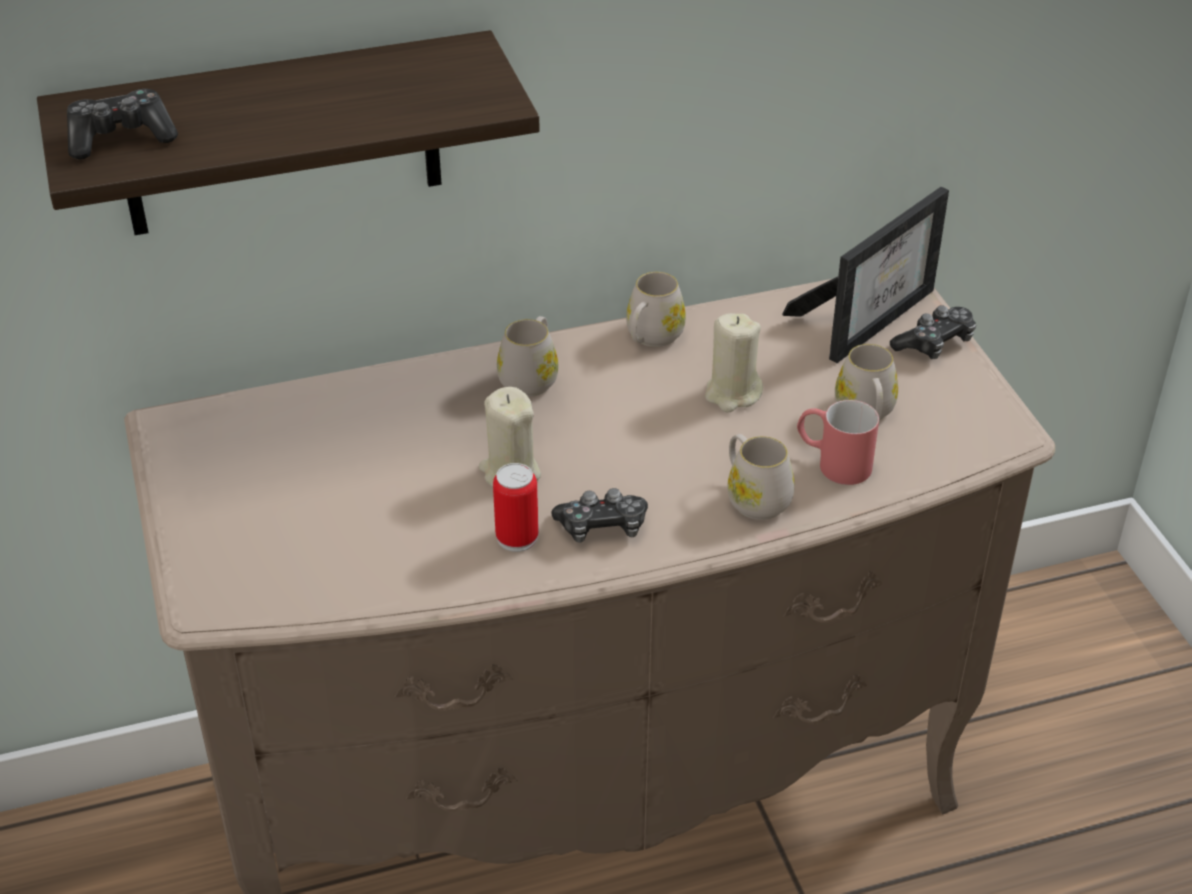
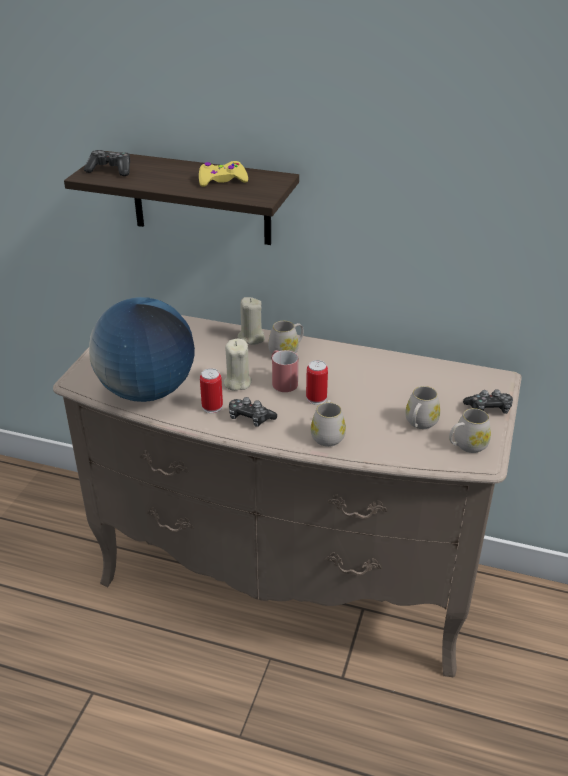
camera: 35 degrees right, 5 degrees down
(368, 563) = (147, 391): none -> globe
(374, 89) = (222, 180): none -> yellow game controller
(651, 337) = (355, 356): white mug -> white mug (466, 445)
(670, 442) = (316, 398): none -> can
(732, 394) = (366, 391): beige candle -> beige candle (251, 338)
(832, 463) = (380, 437): red mug -> red mug (282, 381)
(870, 316) = (469, 385): picture frame -> none

